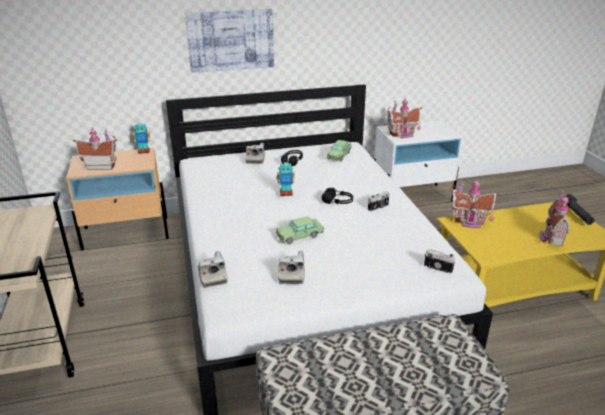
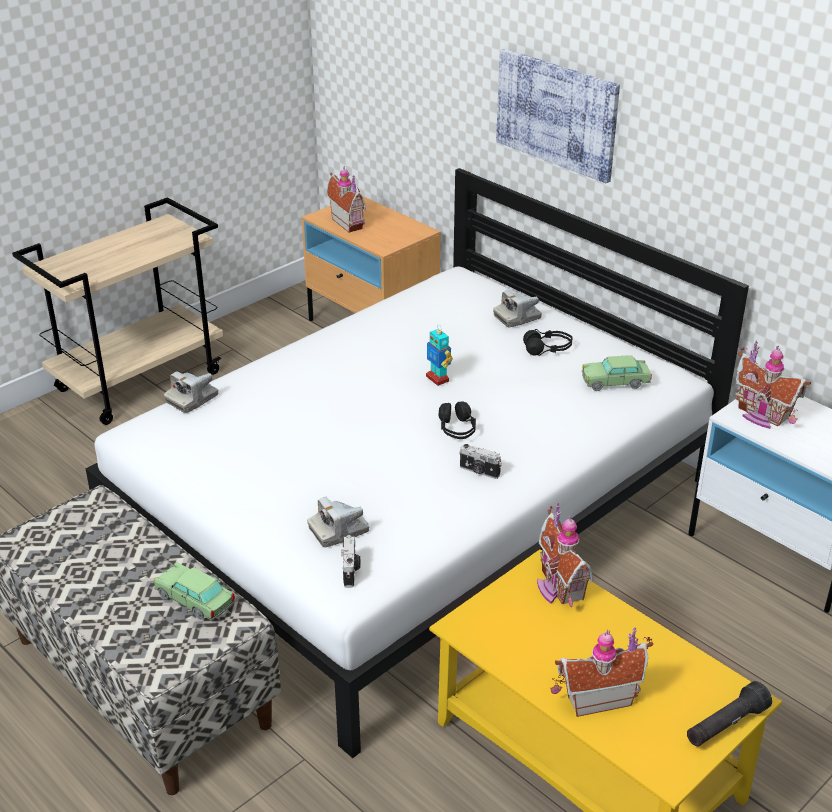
camera: 60 degrees right, 5 degrees up
(144, 151) = (419, 230): toy robot -> none
(291, 274) = (239, 452): camera -> camera (338, 530)
(299, 236) = (334, 429): toy car -> toy car (195, 600)

